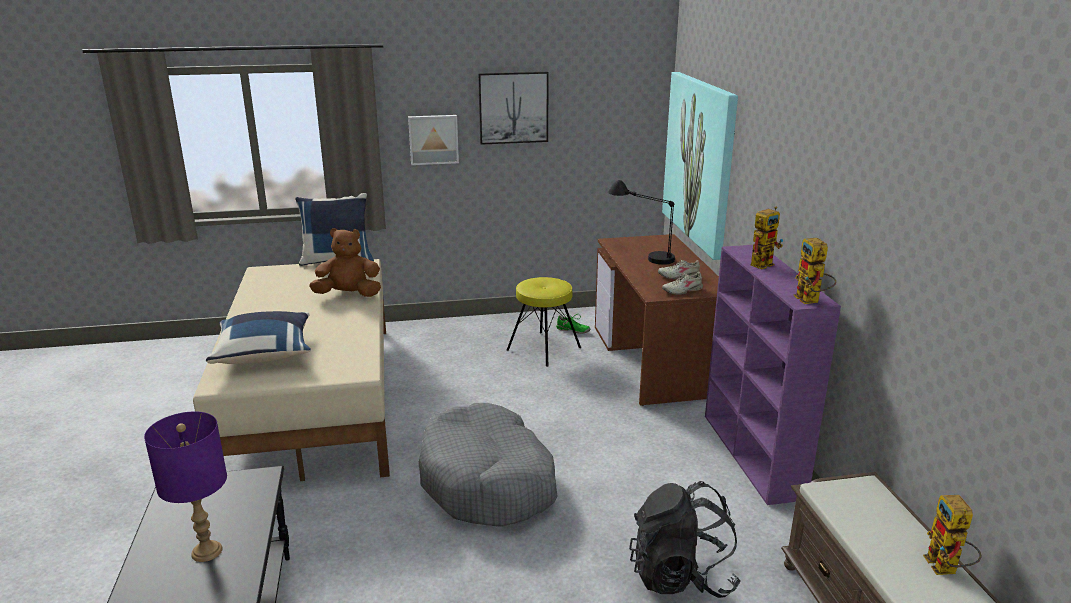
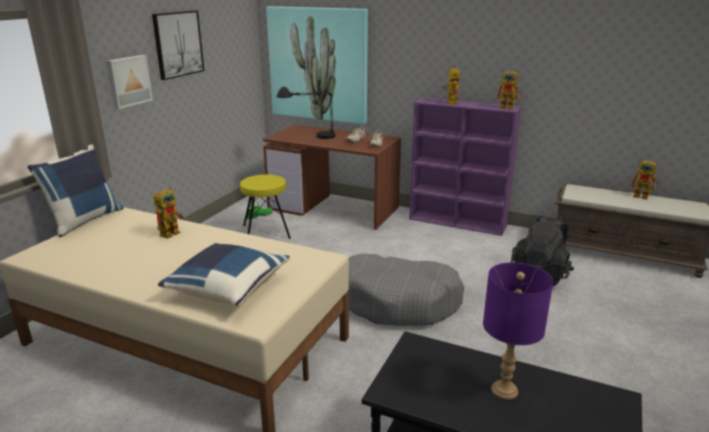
camera: 55 degrees left, 0 degrees up
(349, 295) = (172, 232): brown plush toy -> toy robot

